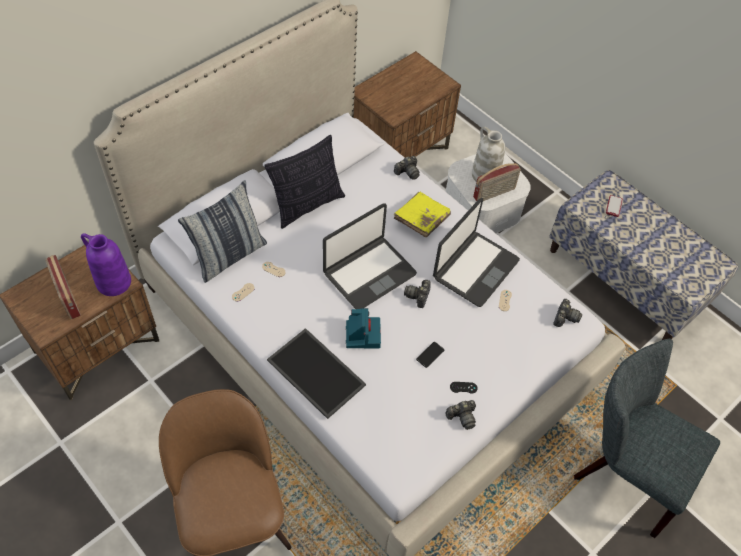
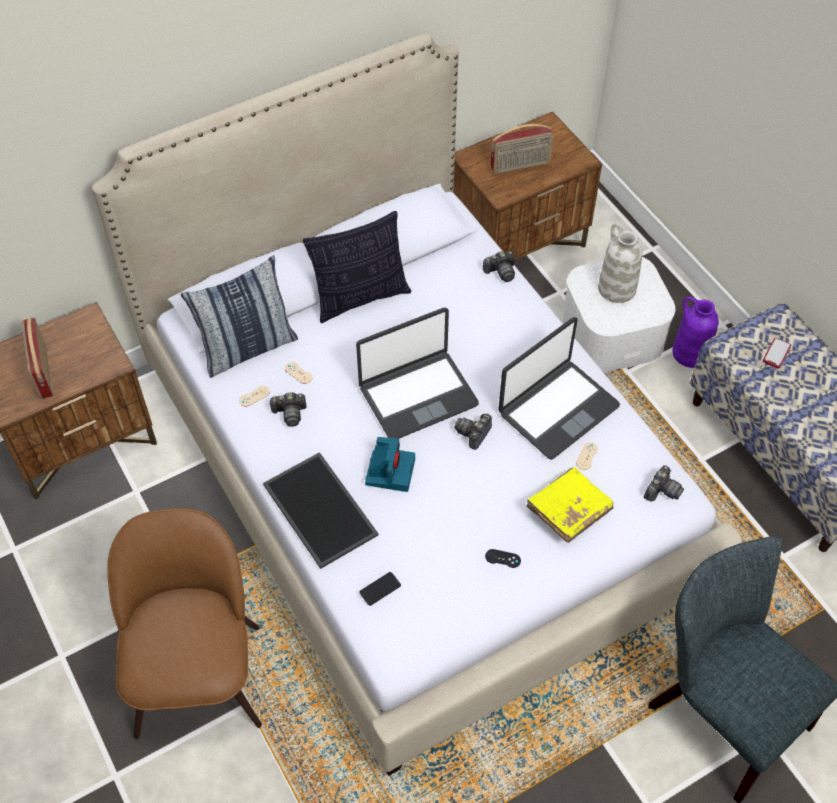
camera: 15 degrees right, 0 degrees up
(113, 282) = (100, 361): purple vase -> purple vase (690, 353)
(421, 220) = (503, 336): yellow book -> yellow book (568, 511)
(430, 355) = (470, 510): phone -> phone (380, 589)
(462, 417) = (491, 595): camera -> camera (290, 413)
(494, 193) = (622, 315): radio -> radio (520, 165)

